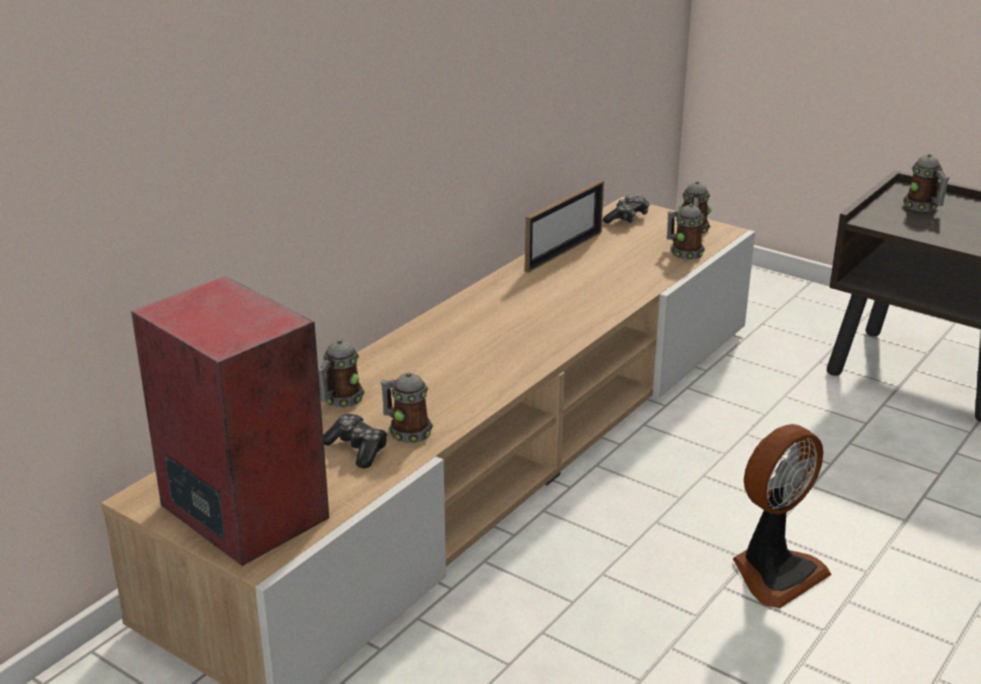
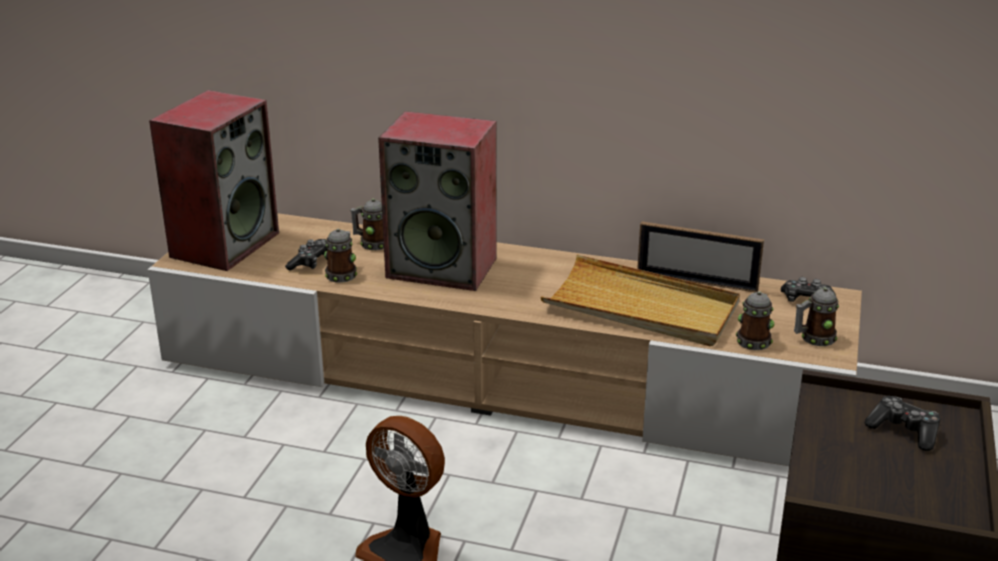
camera: 70 degrees right, 0 degrees up
(439, 366) = (443, 267): none -> speaker
(599, 284) = (641, 308): none -> beige tray
(924, 207) = (904, 431): mug -> game controller

